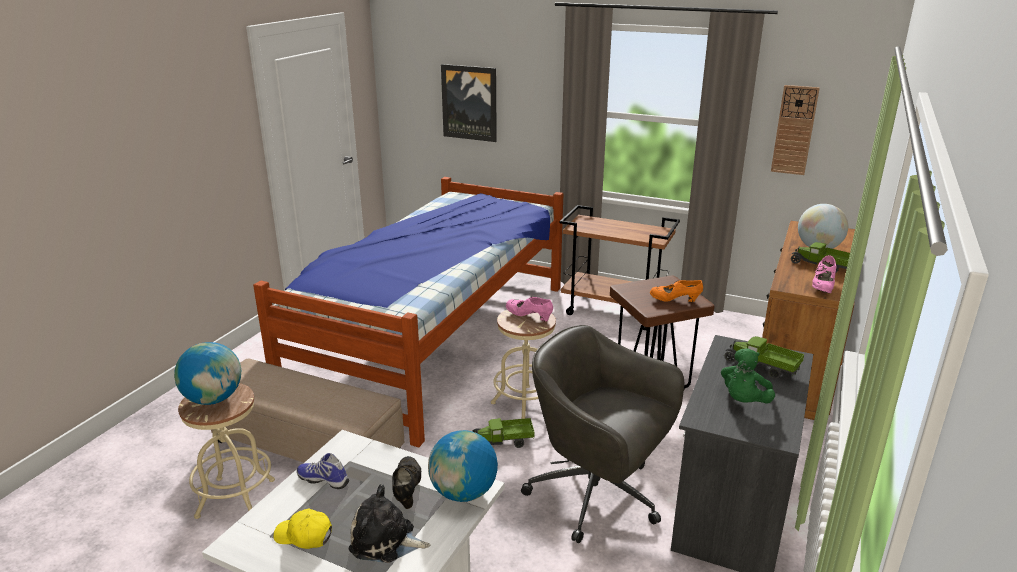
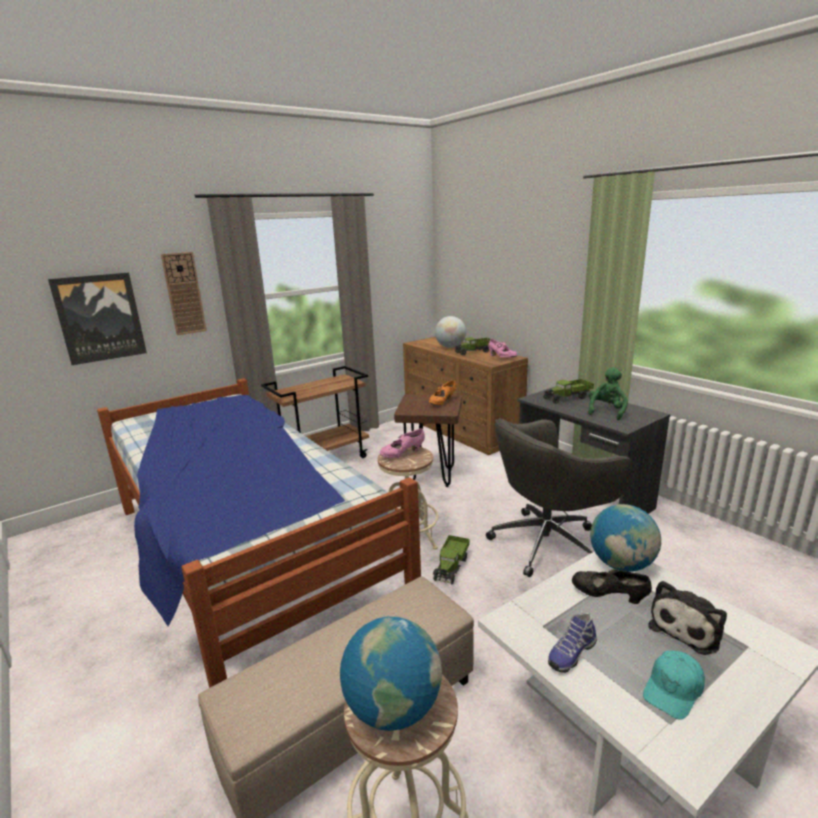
camera: 60 degrees left, 5 degrees down
(304, 536) = (673, 690): yellow cap -> turquoise cap
(743, 401) = (606, 411): green plush toy -> green plush toy turned 120 degrees counterclockwise
(794, 130) = (390, 280): wall clock -> wall clock (184, 293)

